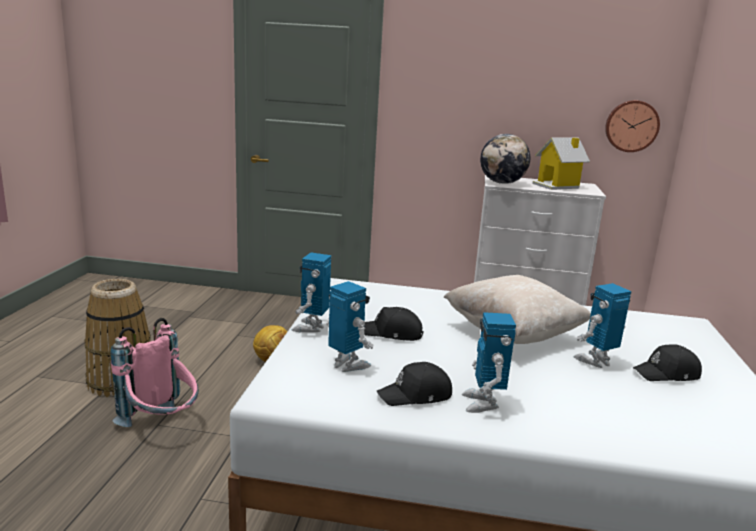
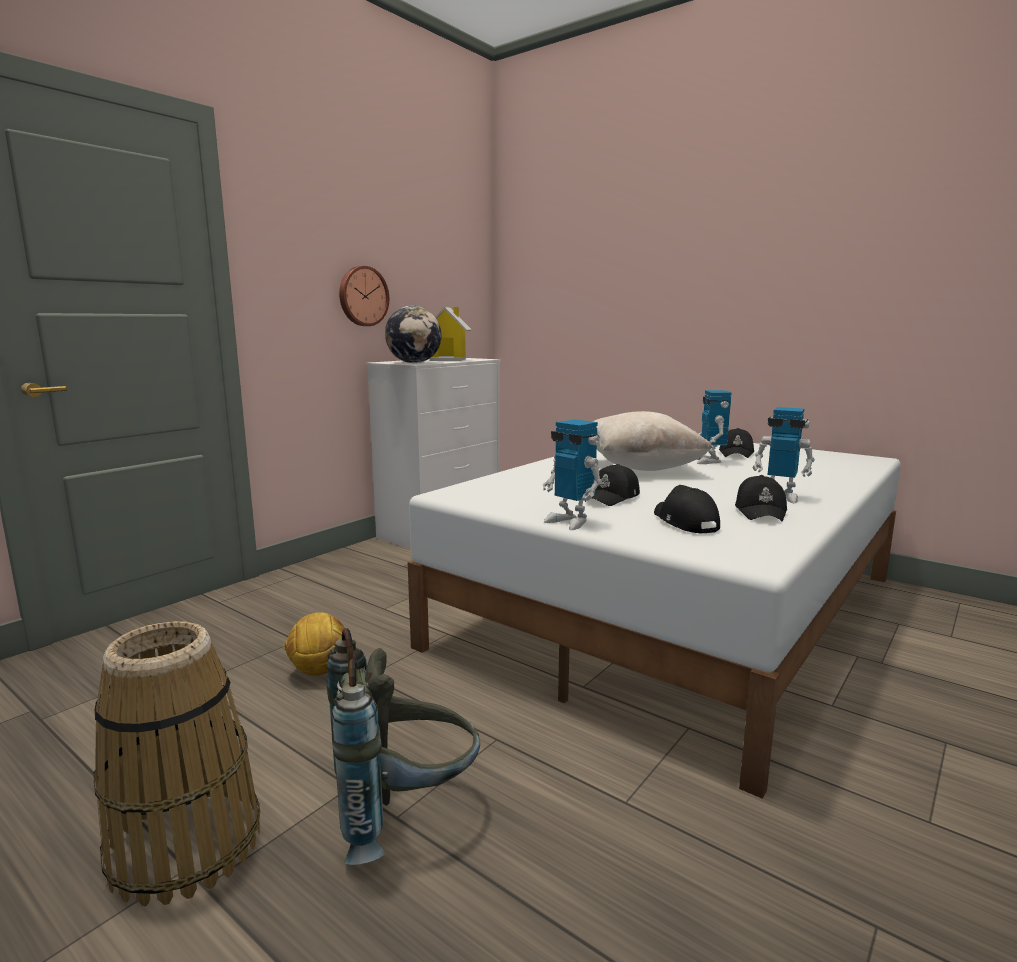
camera: 60 degrees left, 5 degrees down
(162, 426) = (405, 812): pink backpack -> grey backpack
(347, 365) = (684, 522): toy robot -> black cap
(631, 126) = (466, 296): wall clock -> wall clock (362, 296)

